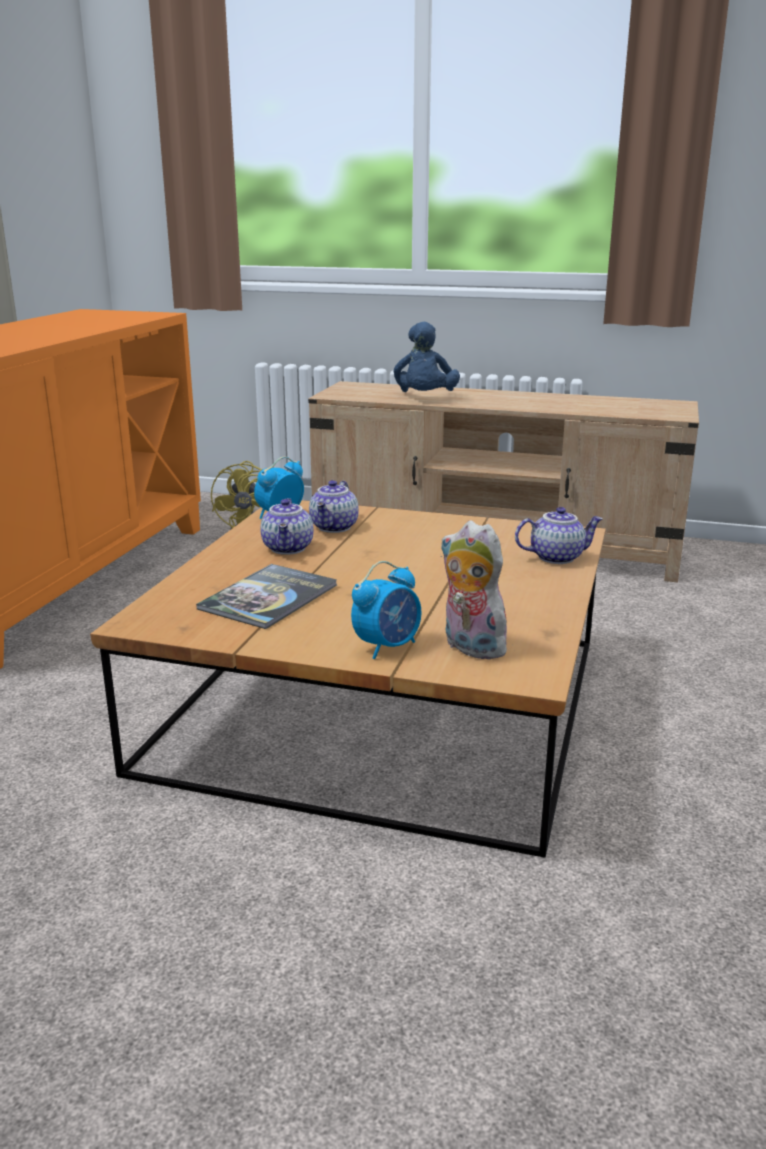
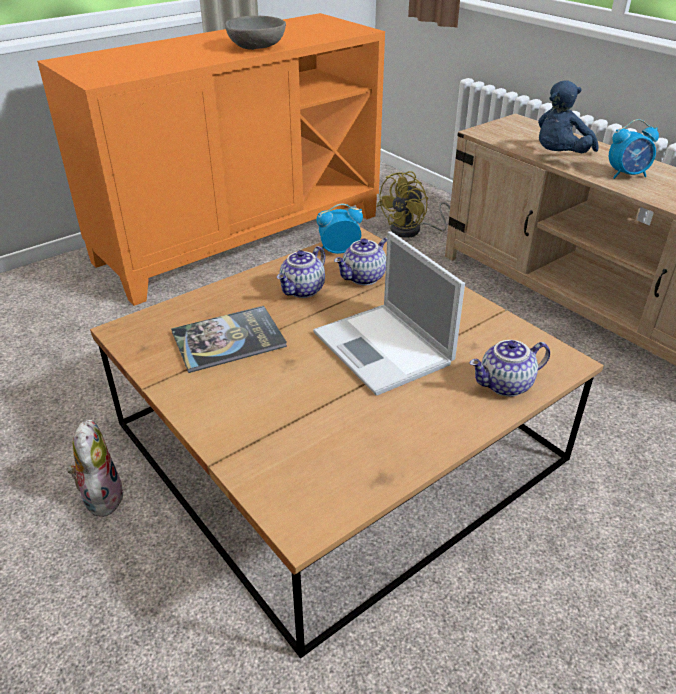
camera: 35 degrees right, 15 degrees up
(72, 331) = (256, 48): none -> grey bowl
(388, 646) = (243, 432): alarm clock -> alarm clock (627, 175)
(427, 564) = (384, 349): none -> laptop
(469, 647) = (298, 463): plush toy -> plush toy (101, 496)
(556, 557) = (505, 386): teapot -> teapot turned 135 degrees clockwise

